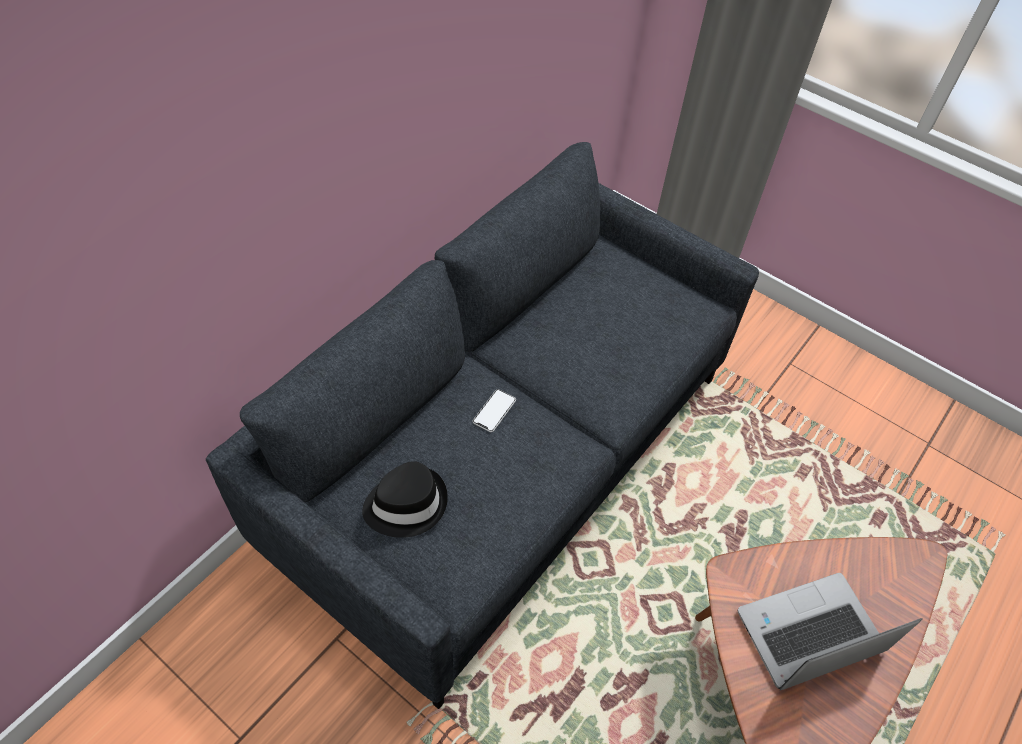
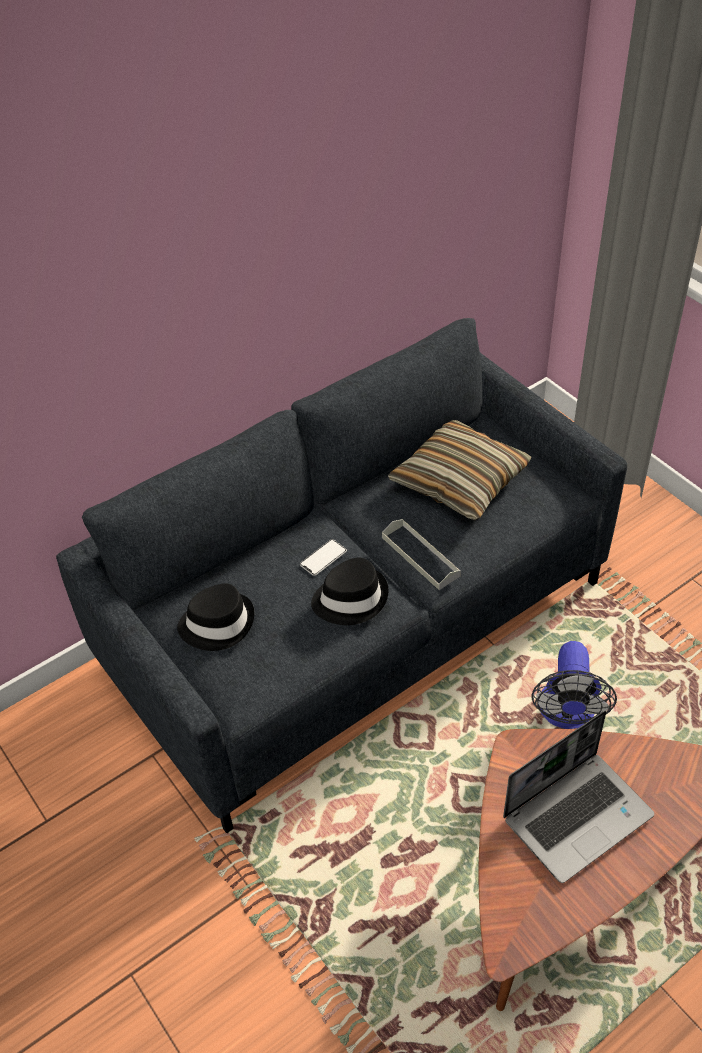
camera: 20 degrees right, 5 degrees down
(536, 451) = (350, 598): none -> black hat
(591, 394) = (420, 556): none -> grey tray
(602, 307) = (460, 480): none -> pillow
(725, 515) = (566, 715): none -> fan
(809, 634) = (577, 815): laptop -> laptop turned 150 degrees clockwise

